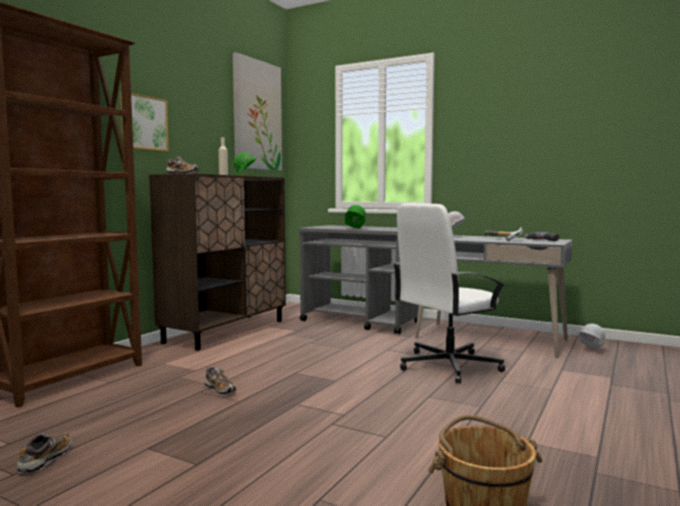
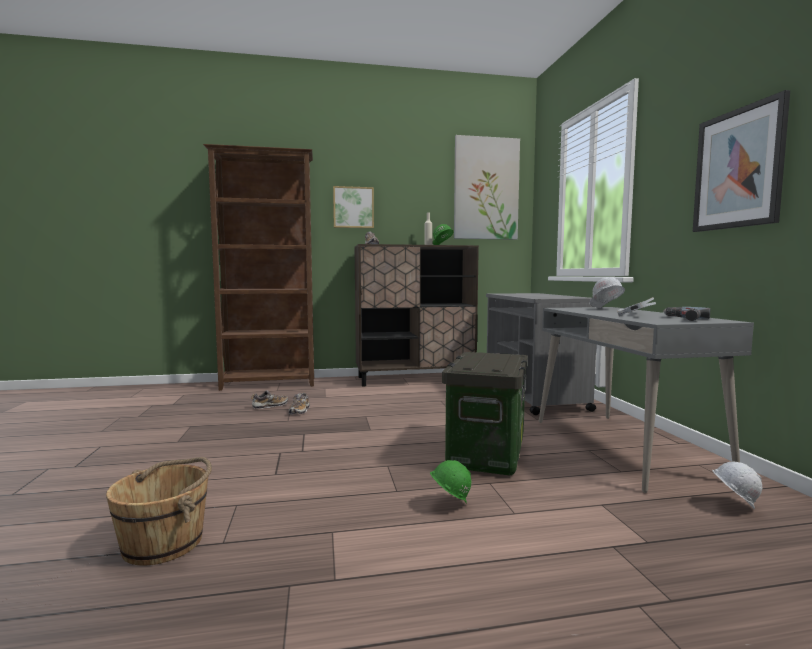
camera: 50 degrees right, 0 degrees up
(45, 460) = (158, 415): shoe -> shoe (270, 406)
(354, 229) = (516, 295): green hard hat -> green hard hat (449, 504)
(447, 366) = (485, 452): white office chair -> storage box
(534, 140) = (738, 169): none -> picture

